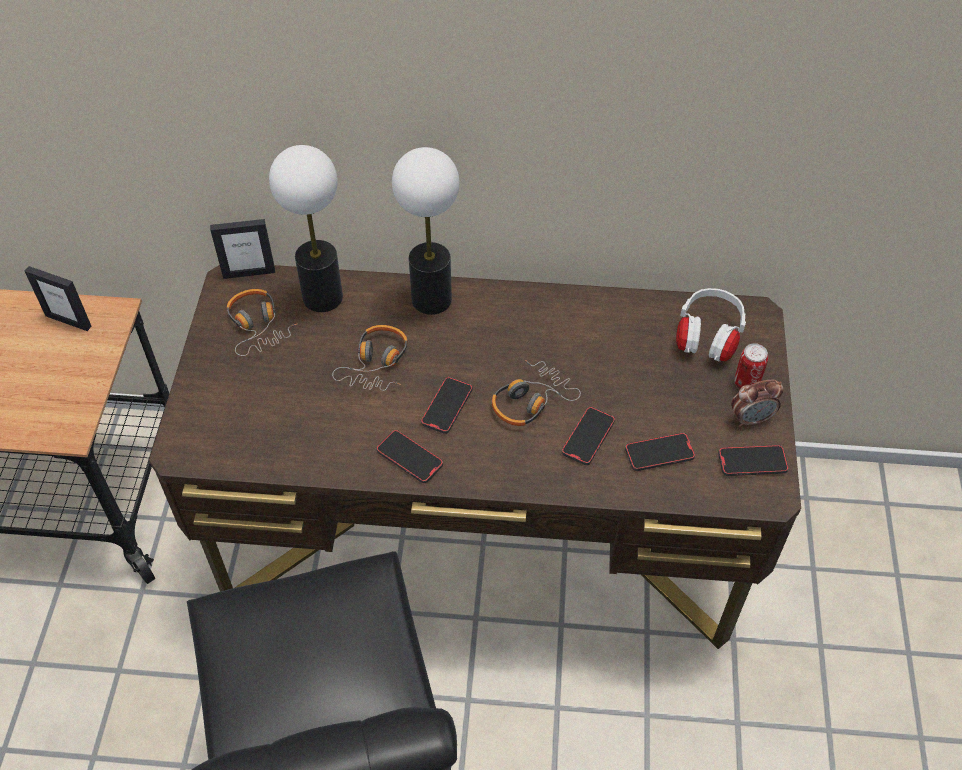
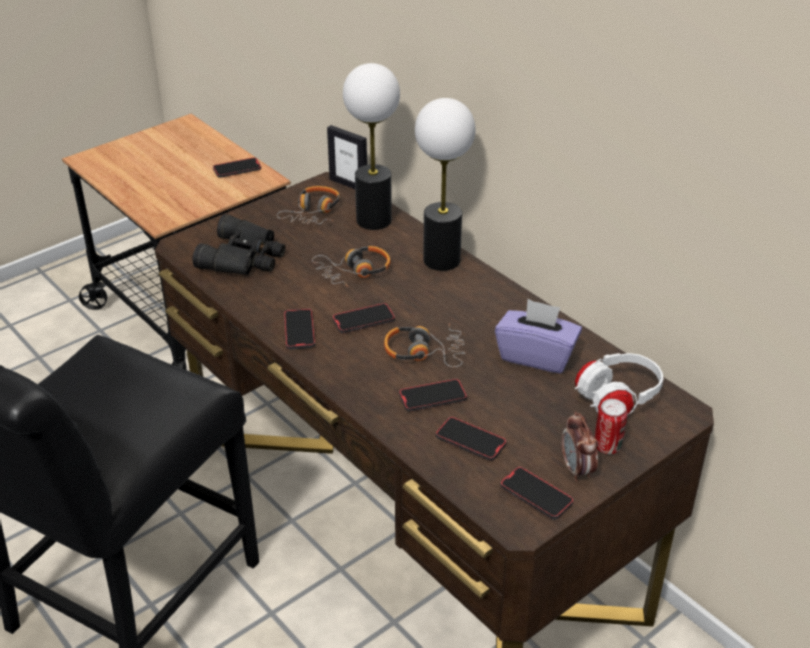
camera: 45 degrees right, 15 degrees down
(68, 320) = (237, 169): picture frame -> phone
(260, 419) = (244, 257): none -> black binoculars
(611, 340) = (536, 356): none -> purple tissue box
(751, 419) = (577, 470): alarm clock -> alarm clock turned 45 degrees clockwise

